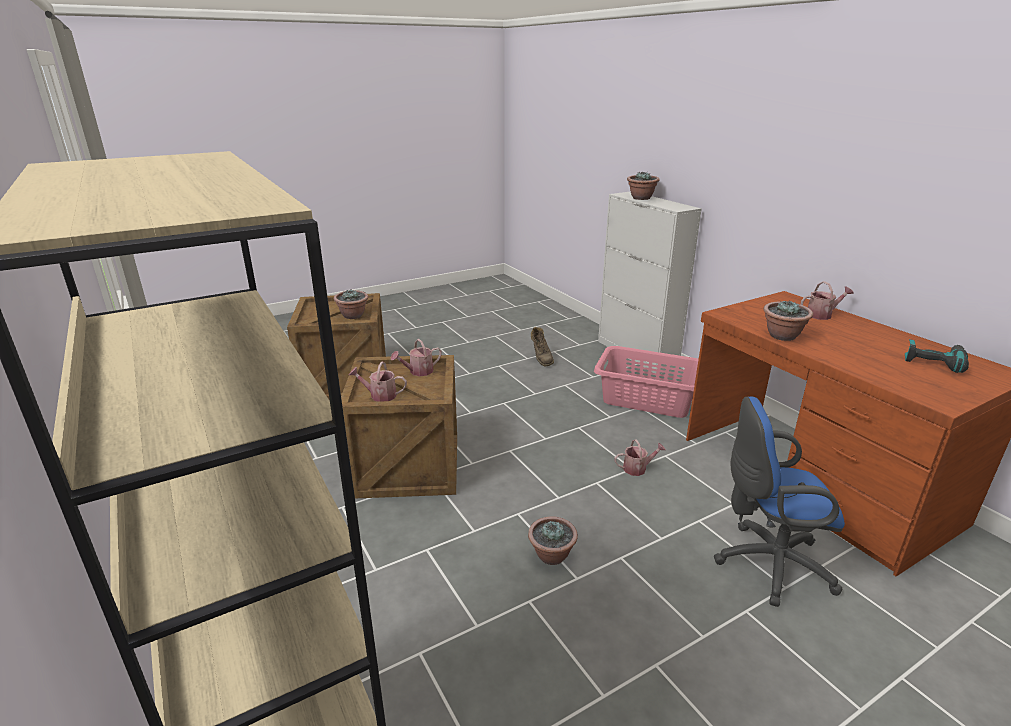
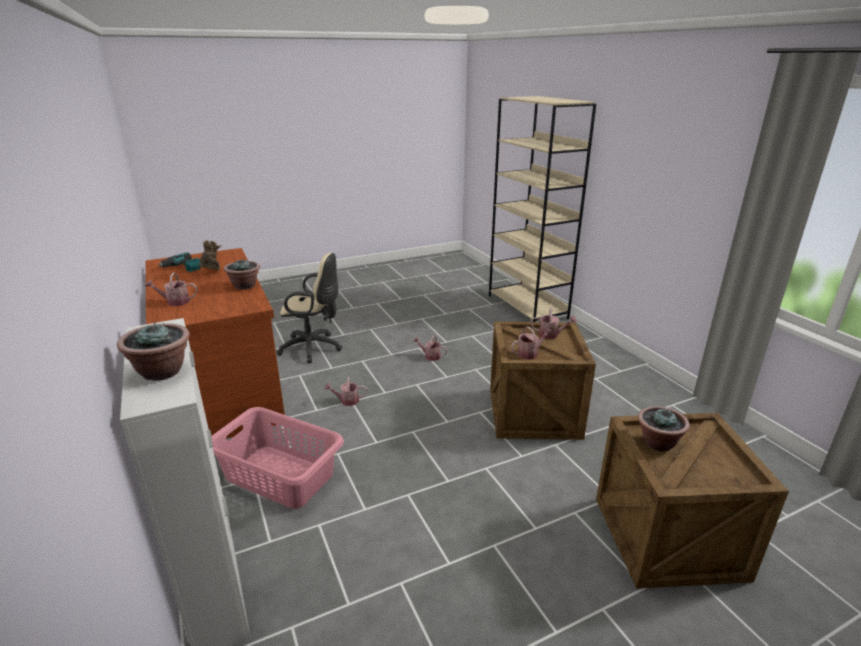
camera: 175 degrees left, 0 degrees up
(541, 359) = (377, 577): brown boot -> brown boot (212, 273)
(551, 556) = (430, 356): potted plant -> watering can
(767, 564) = (314, 348): blue office chair -> beige office chair

